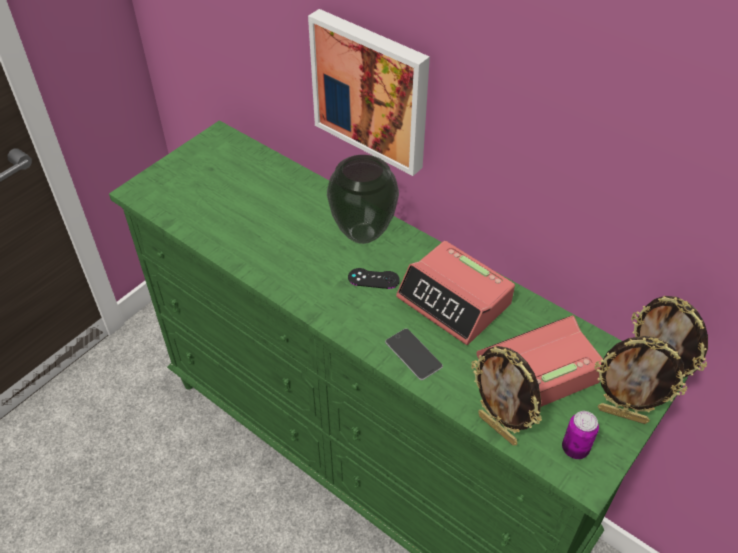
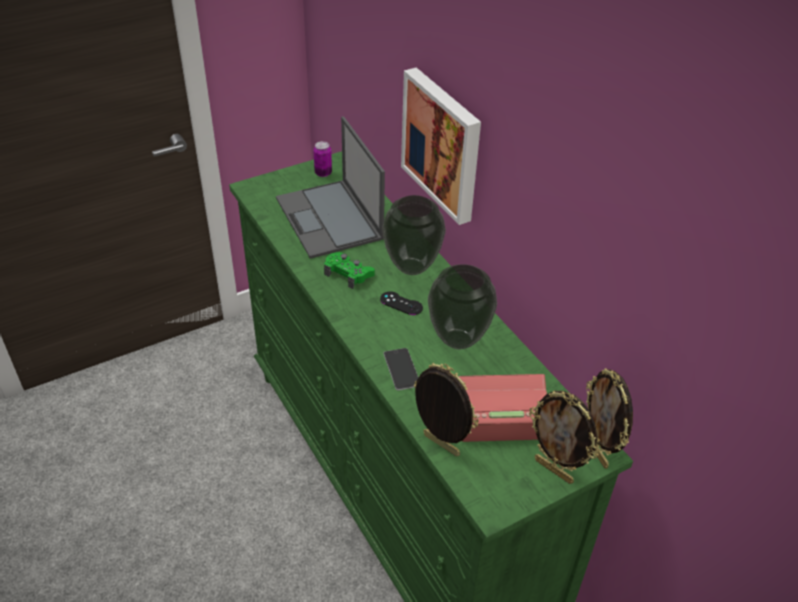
camera: 20 degrees right, 5 degrees down
(246, 204) = (330, 219): none -> laptop
(299, 261) = (348, 274): none -> green game controller
(454, 301) = (459, 340): alarm clock -> vase
(498, 429) = (439, 446): picture frame -> picture frame turned 150 degrees clockwise
(575, 449) = (496, 482): can -> can (323, 173)

